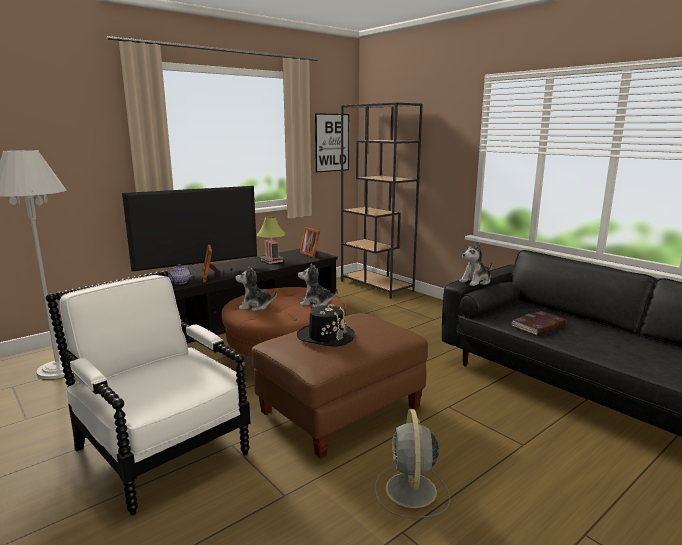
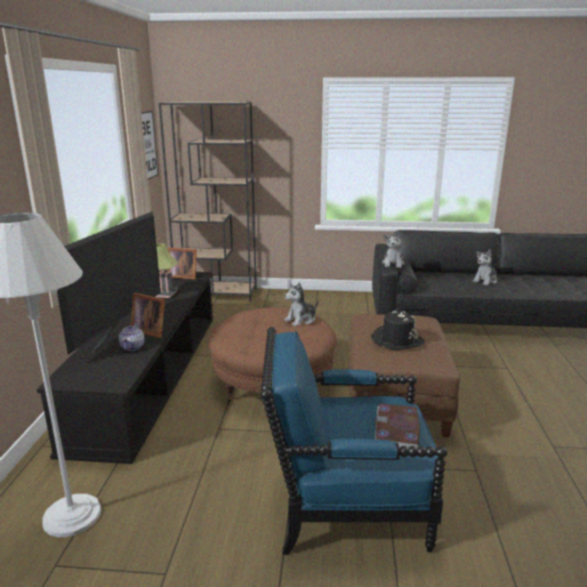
camera: 45 degrees left, 5 degrees up
(160, 448) = (344, 502): white armchair -> blue armchair
(255, 306) = (264, 341): plush toy -> plush toy (485, 281)
(411, 491) = (517, 424): grey fan -> none
(538, 326) = (452, 285): book -> book (397, 430)

